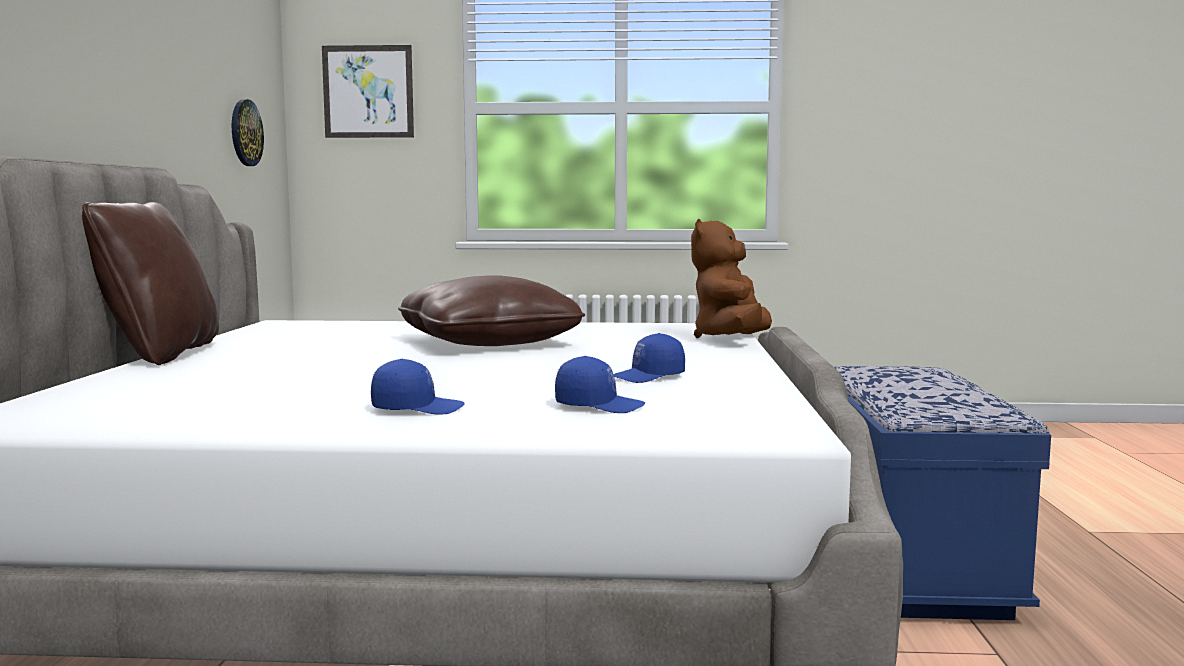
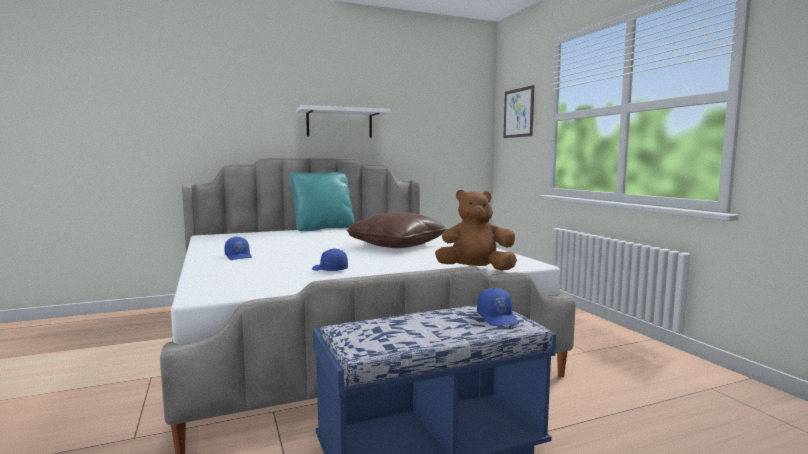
camera: 65 degrees right, 0 degrees up
(102, 71) = (339, 123): none -> white shelf
(159, 354) = (323, 228): brown pillow -> turquoise pillow
(245, 133) = (449, 139): wall clock -> none
(599, 406) = (254, 271): blue cap -> blue cap (498, 318)

